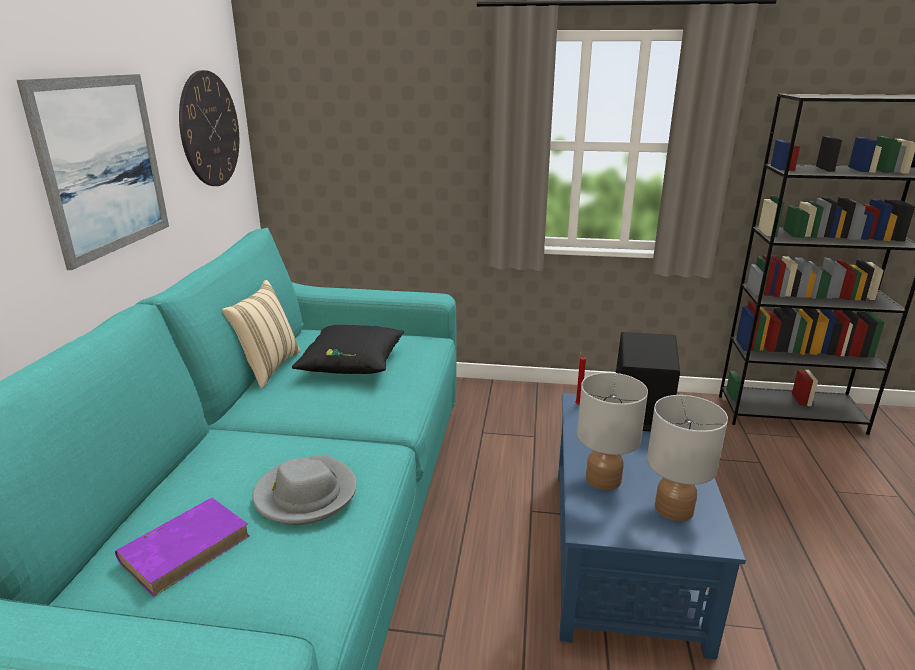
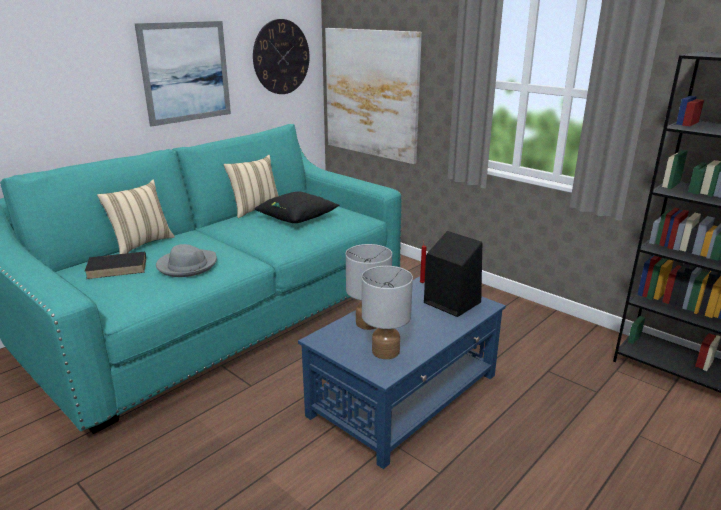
camera: 35 degrees right, 0 degrees up
(160, 486) = (141, 244): none -> beige pillow
(186, 547) = (118, 267): purple book -> black book
(345, 172) = (371, 94): none -> picture

